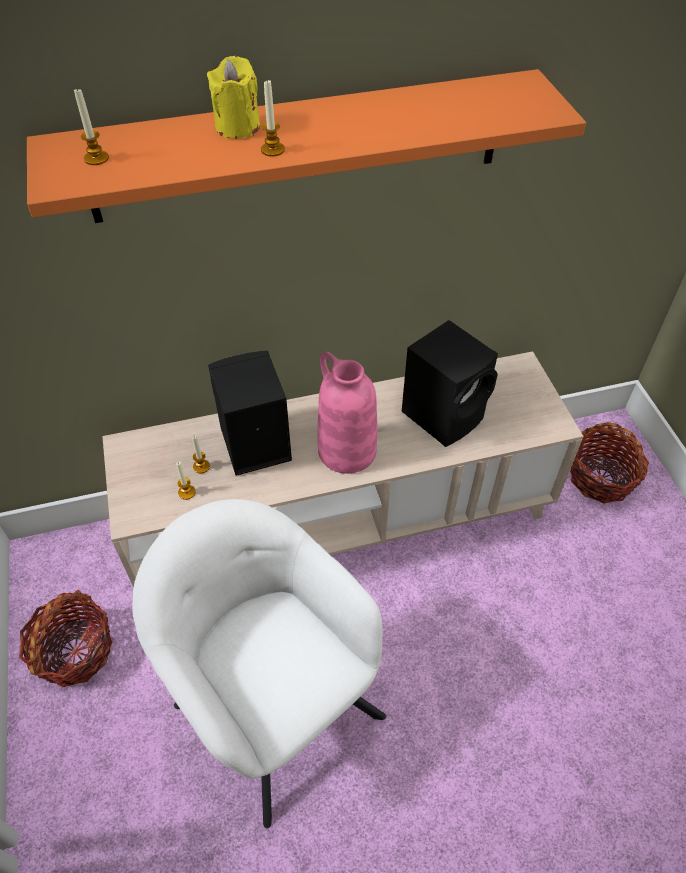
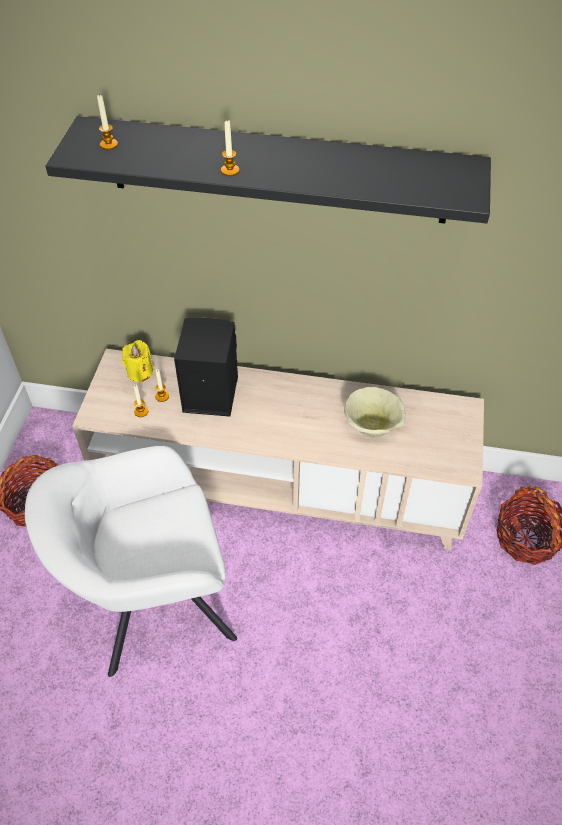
camera: 25 degrees right, 0 degrees up
(237, 127) = (219, 146): yellow candle -> yellow candle (140, 372)
(273, 703) = (153, 602): white armchair -> white armchair turned 90 degrees counterclockwise
(299, 147) = (277, 170): orange shelf -> black shelf
(346, 450) = (276, 424): pink vase -> none
(445, 414) = (373, 424): black speaker -> beige bowl

